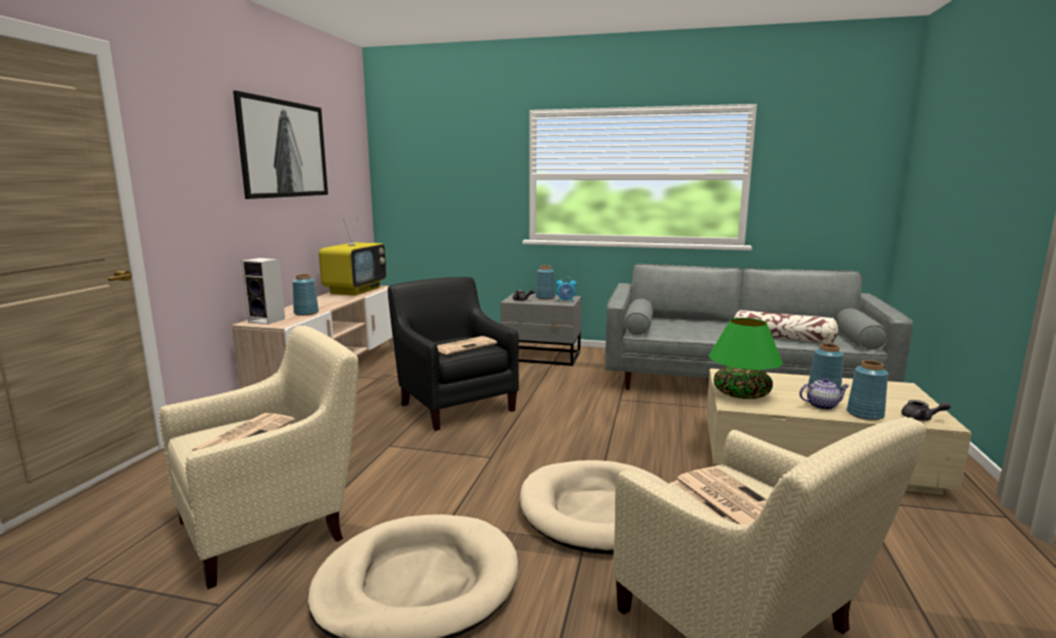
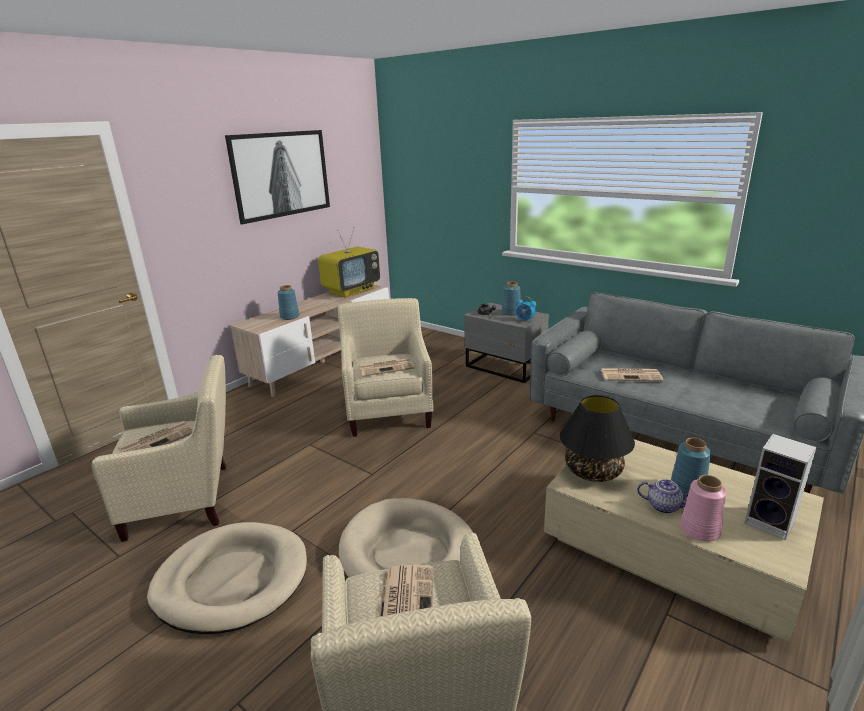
camera: 25 degrees right, 10 degrees up
(268, 320) = (257, 323): speaker -> speaker (771, 523)
(455, 404) = (389, 411): black armchair -> beige armchair
(699, 329) = (631, 375): none -> newspaper
(741, 394) = (592, 471): green table lamp -> black table lamp
(782, 338) = (715, 403): pillow -> none
(865, 415) = (700, 530): blue vase -> pink vase
(921, 418) = (764, 552): grey teapot -> none

